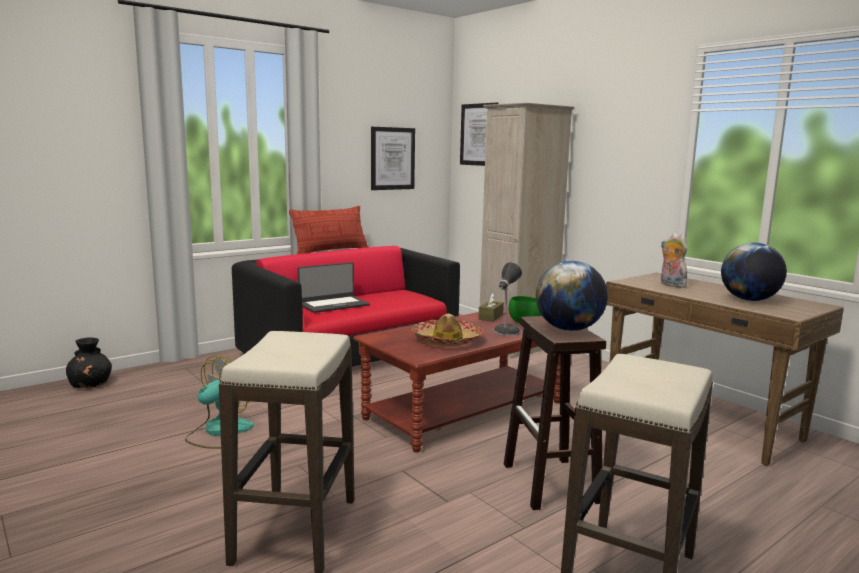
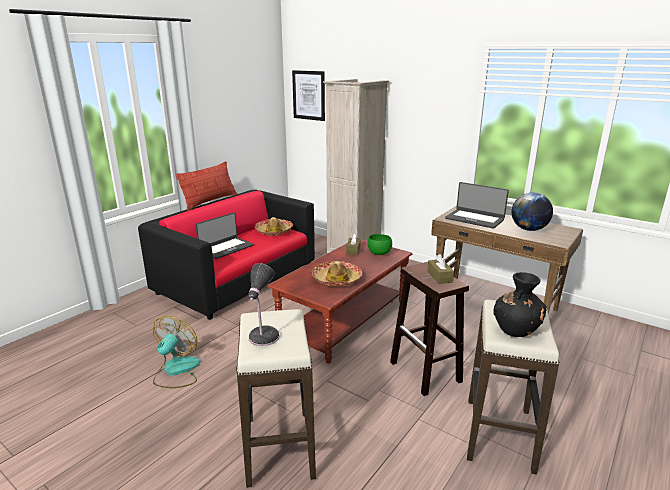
camera: 15 degrees left, 10 degrees up
(90, 385) = (41, 343): black vase -> black vase (516, 329)
(392, 158) = (244, 118): picture -> none
(404, 296) = (274, 231): none -> hat
(506, 332) = (372, 265): table lamp -> table lamp (262, 338)
(569, 329) = (439, 277): globe -> brown tissue box
(670, 285) = (474, 219): plush toy -> laptop

